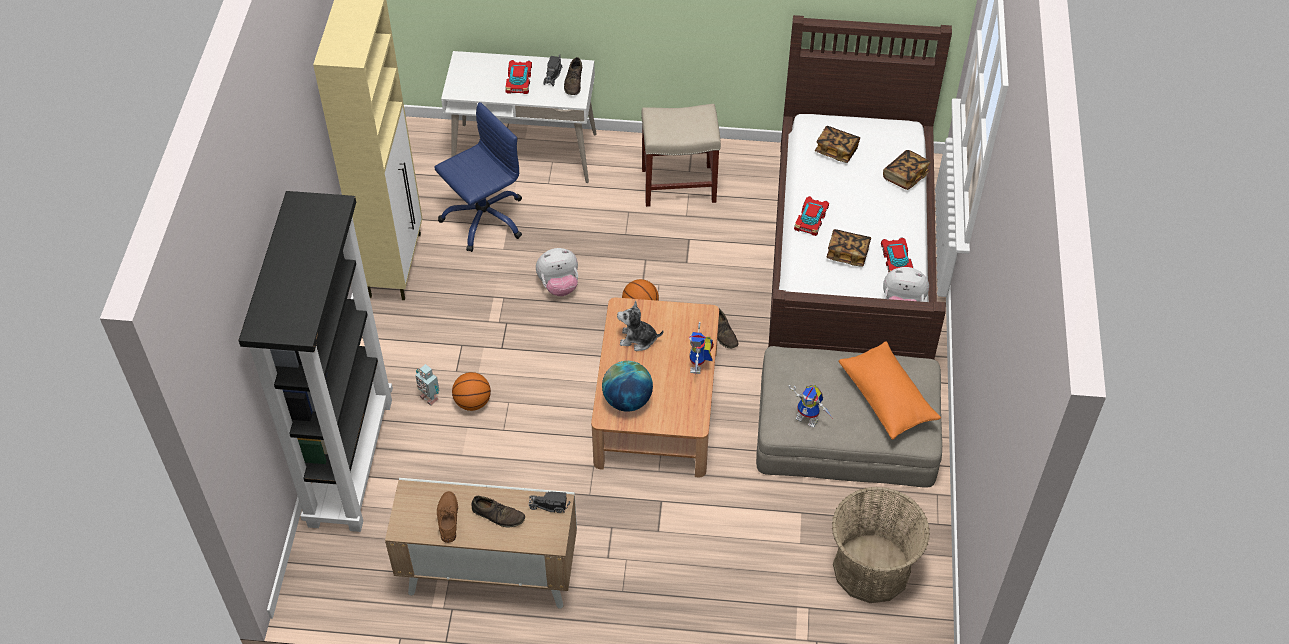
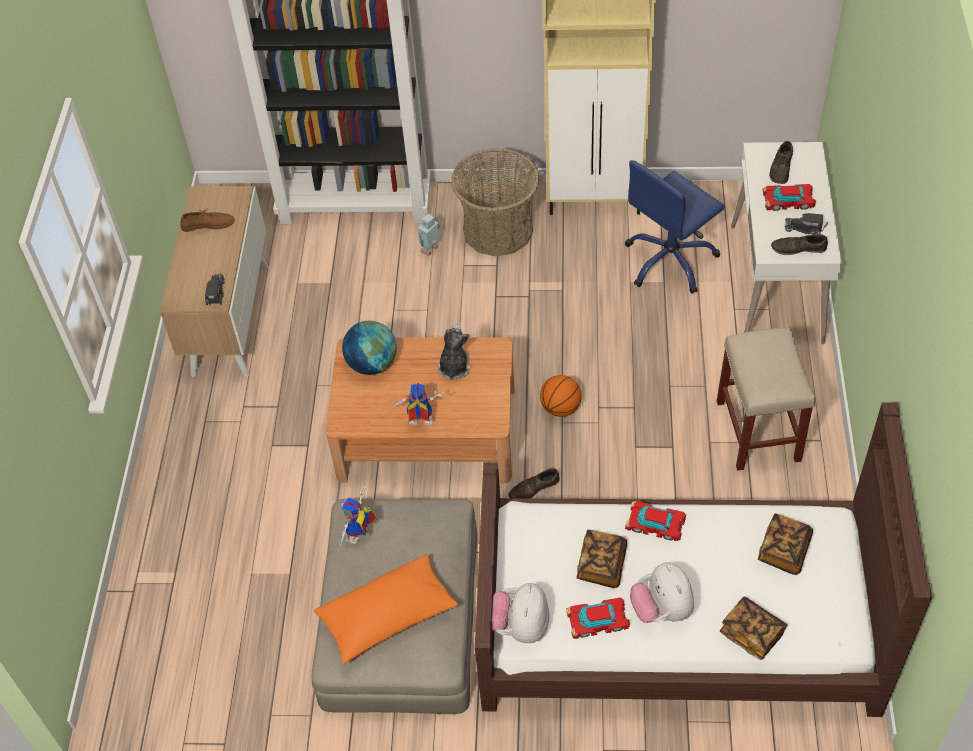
camera: 90 degrees right, 0 degrees up
(473, 402) = (426, 282): basketball -> none
(484, 218) = (670, 261): blue office chair -> blue office chair turned 90 degrees clockwise
(498, 515) = (208, 258): brown shoe -> brown shoe (781, 169)
(559, 285) = (585, 334): plush toy -> plush toy (662, 609)
(871, 568) = (215, 643): basket -> basket (497, 230)

